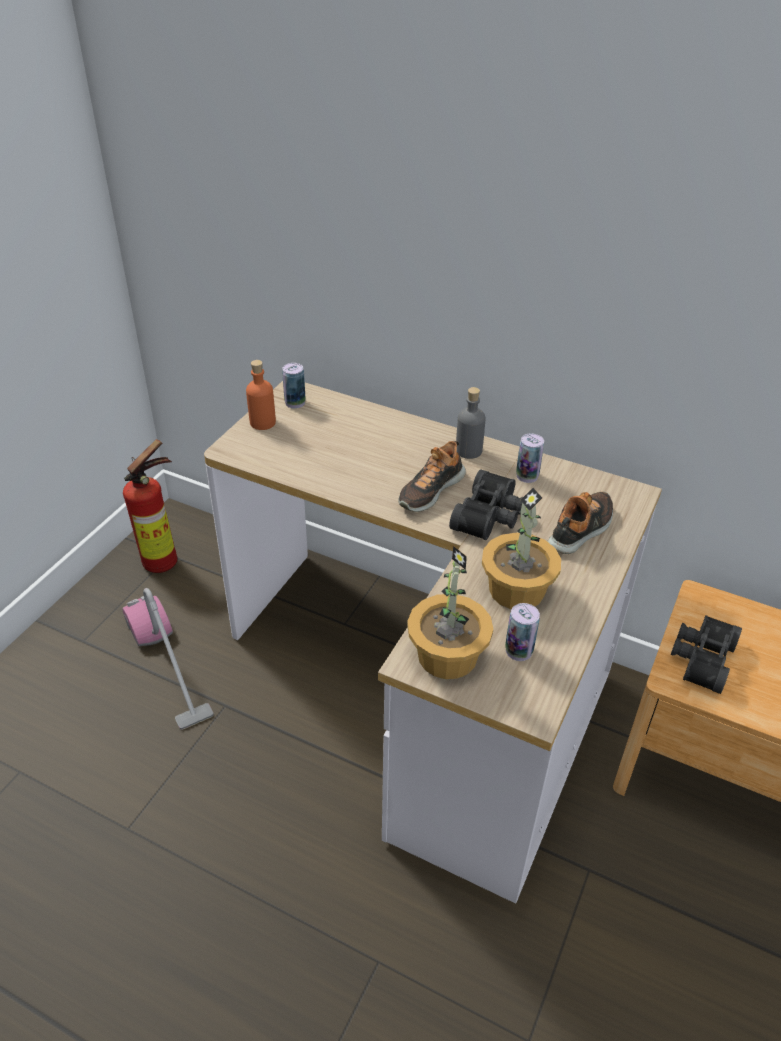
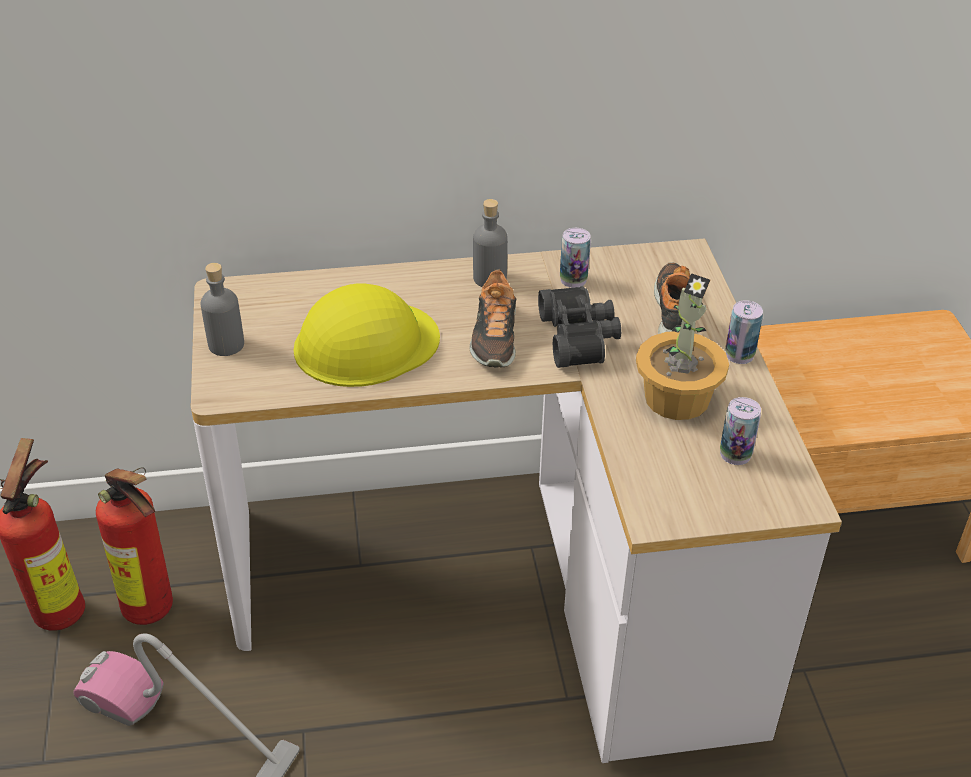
camera: 35 degrees left, 0 degrees up
(206, 588) = (152, 612): none -> fire extinguisher
(262, 422) = (226, 345): orange bottle -> grey bottle
(295, 403) = (240, 305): can -> can (739, 355)
(344, 457) = (365, 343): none -> yellow hard hat
(446, 655) = (678, 493): potted plant -> none
(700, 658) = (816, 397): black binoculars -> none

